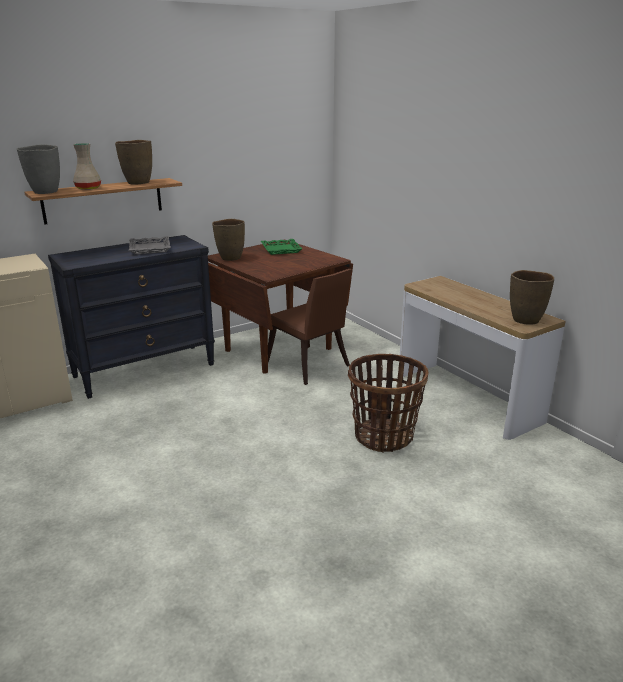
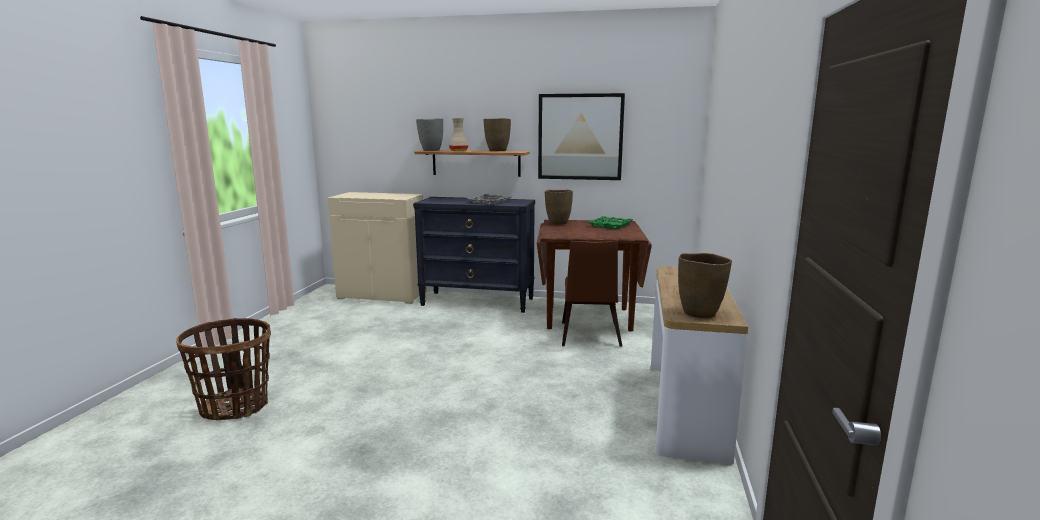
camera: 45 degrees right, 10 degrees down
(223, 155) = (580, 137): none -> picture
(384, 436) = (550, 400): basket -> basket (235, 407)

